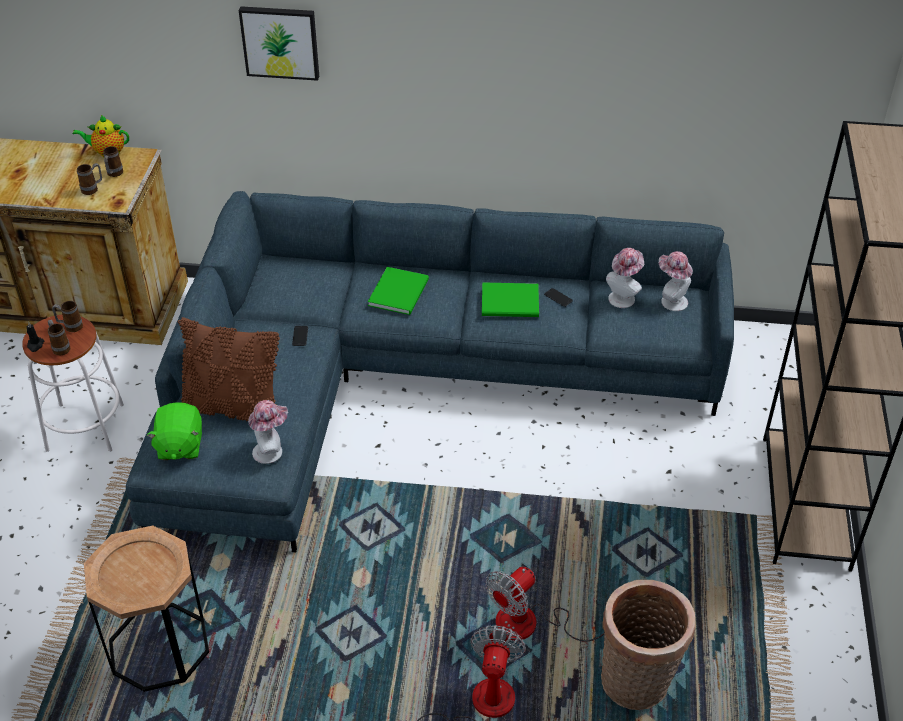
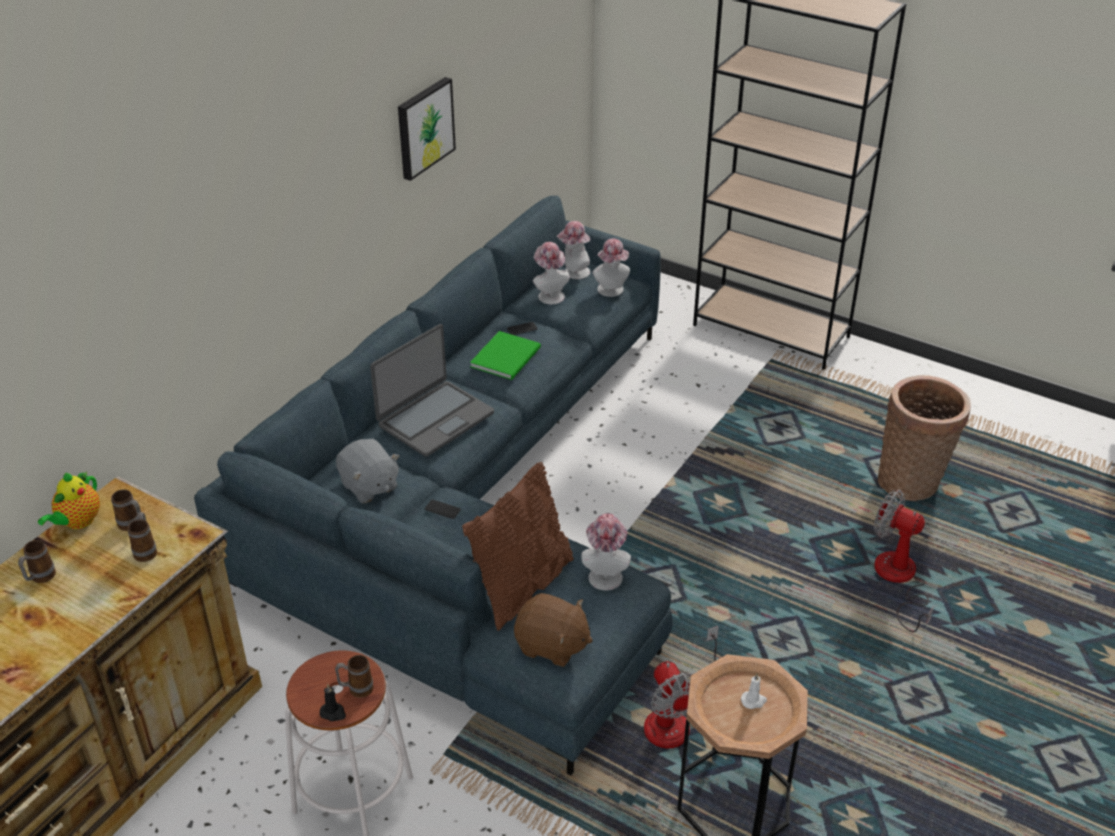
camera: 65 degrees left, 5 degrees down
(70, 327) = (323, 672): mug -> mug (40, 578)
(145, 575) = (753, 701): none -> white candle
(179, 446) = (552, 646): green plush toy -> brown plush toy
(280, 42) = (212, 241): picture -> picture (424, 127)
(301, 288) = (369, 486): none -> grey plush toy
(400, 291) = (434, 419): green book -> laptop
(532, 624) = (825, 519): fan -> fan (675, 717)
(662, 333) = (611, 291): none -> hat

